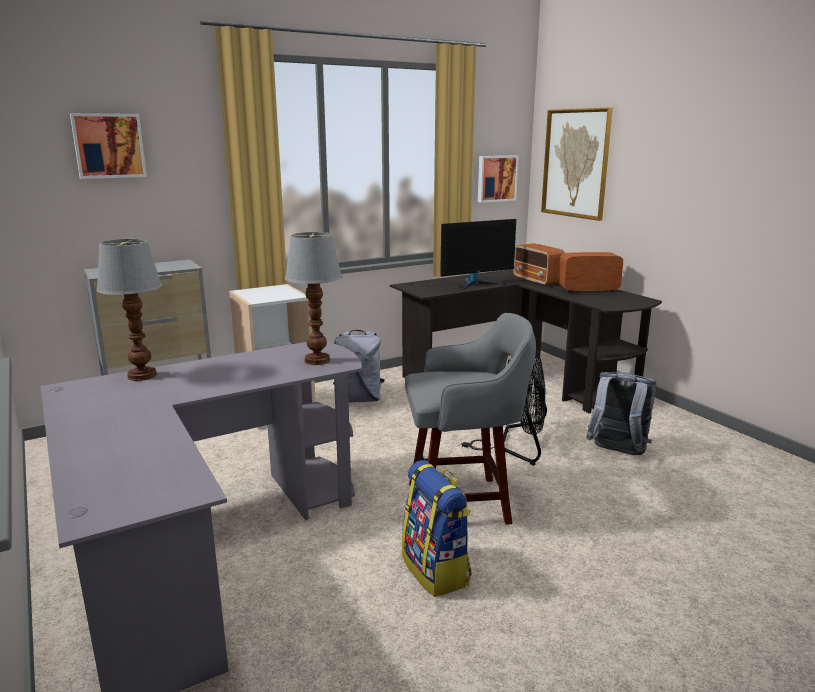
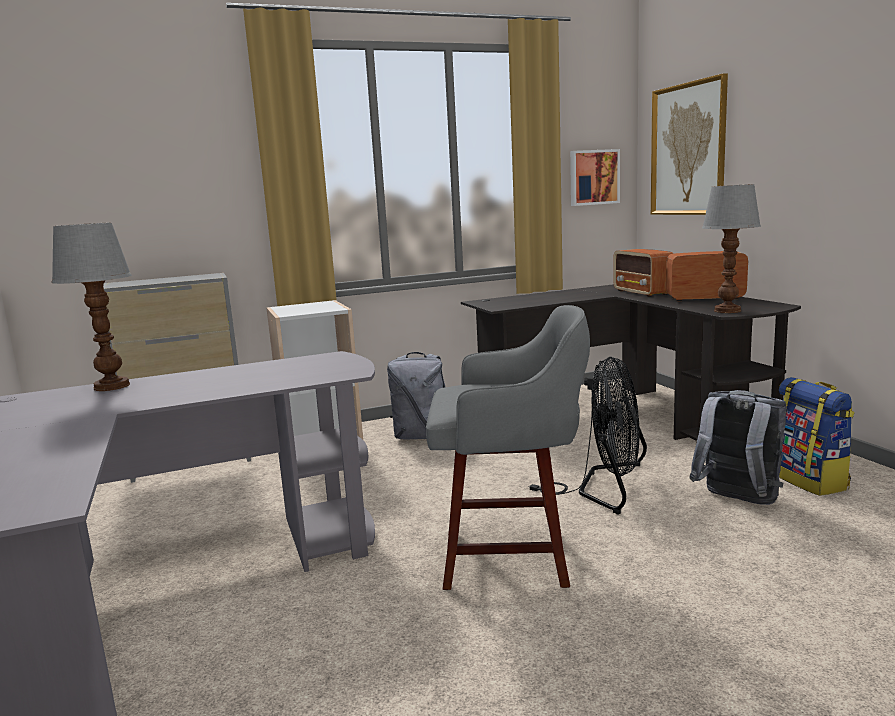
camera: 10 degrees right, 5 degrees down
(109, 146) = (130, 146): picture -> none
(317, 361) = (323, 370): table lamp -> table lamp (728, 311)
(436, 570) = (449, 644): backpack -> backpack (810, 480)
(476, 284) = (564, 298): monitor -> none

